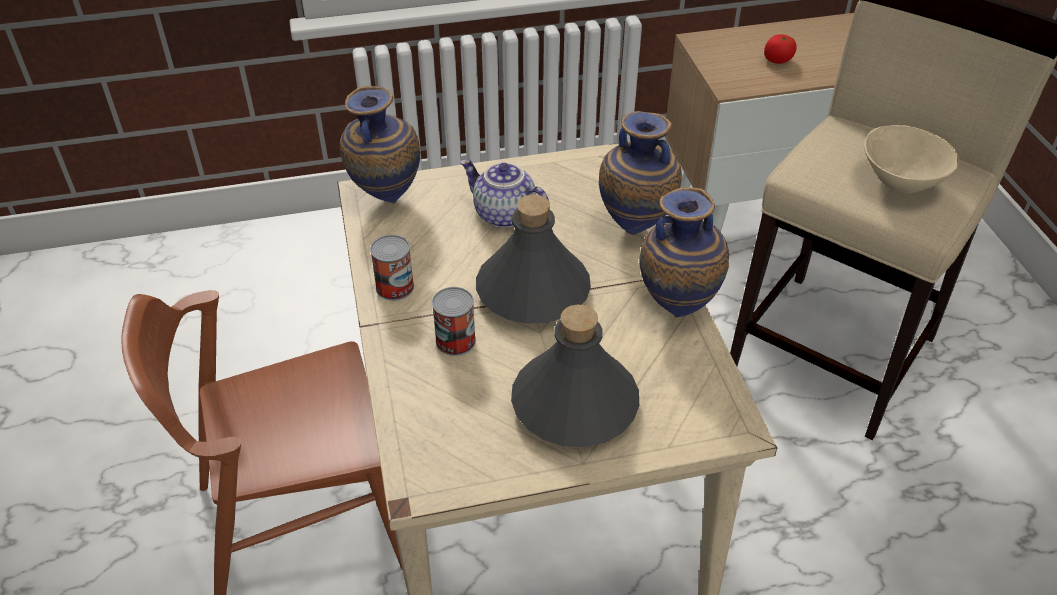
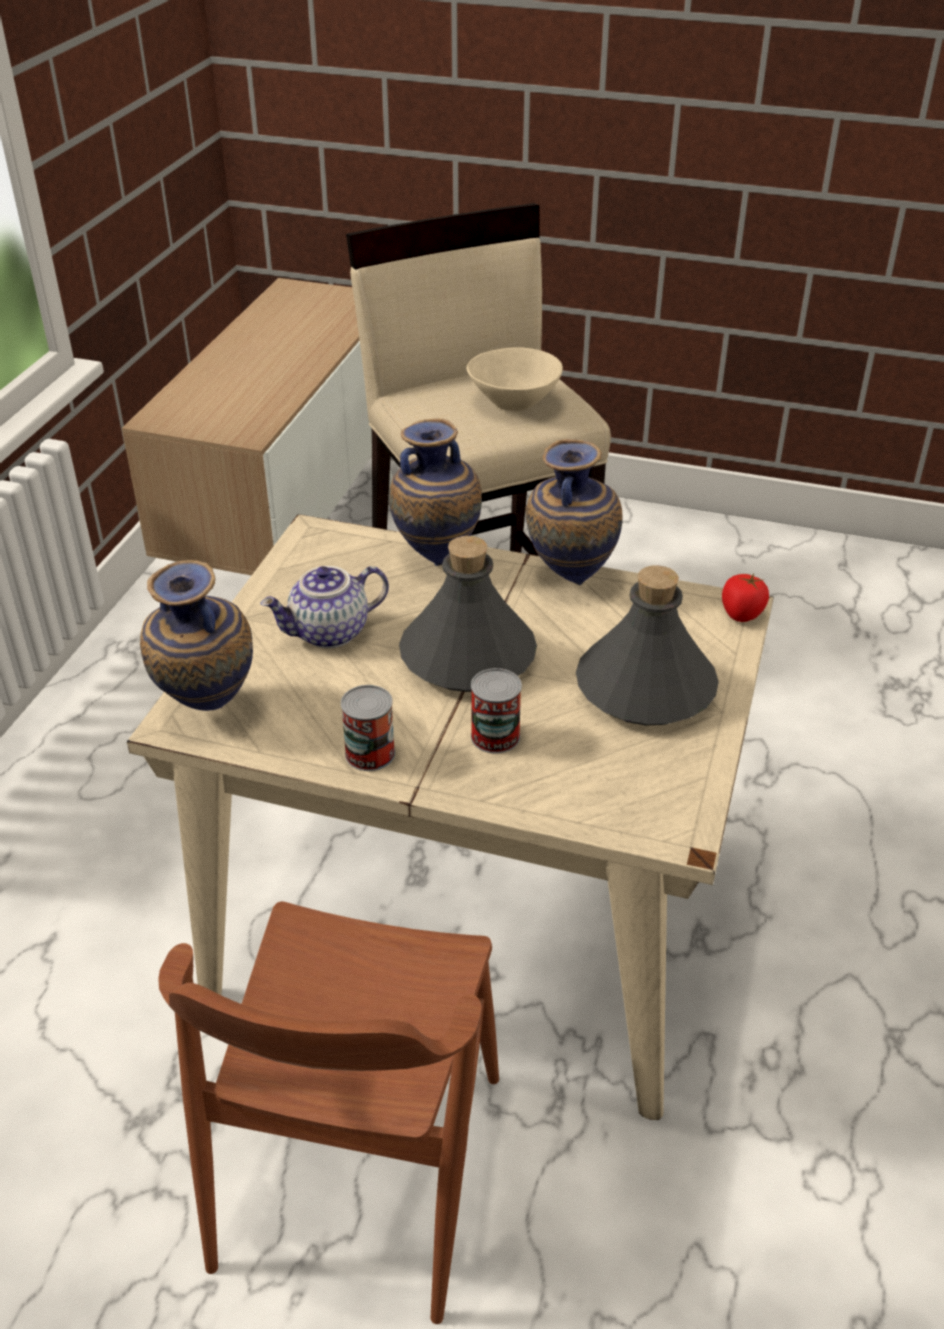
camera: 60 degrees left, 5 degrees down
(778, 60) = (244, 393): tomato -> tomato (741, 613)

